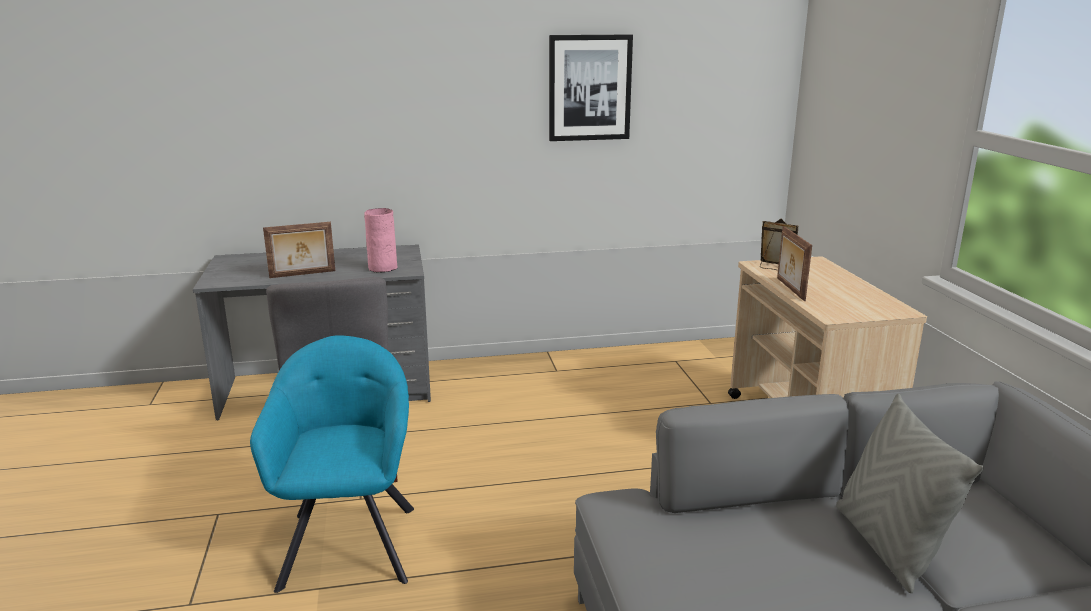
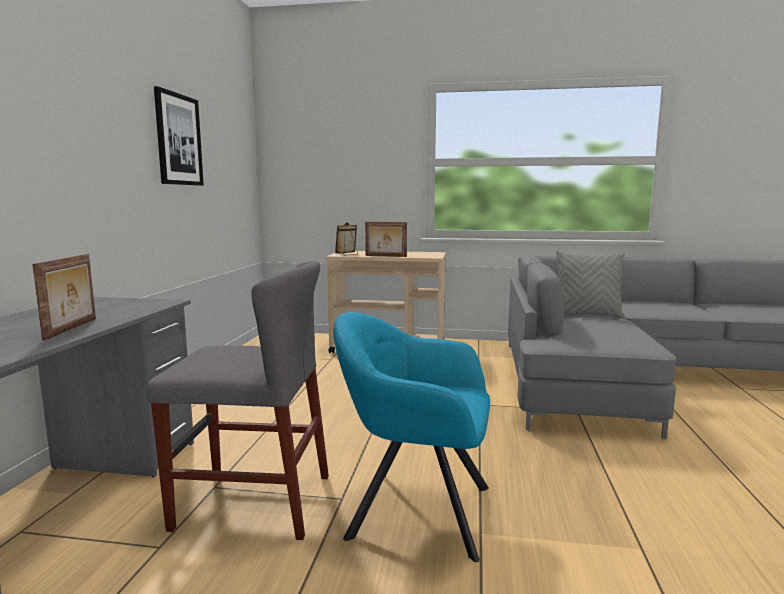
camera: 70 degrees left, 10 degrees down
(382, 268) = (133, 307): pink vase -> none

